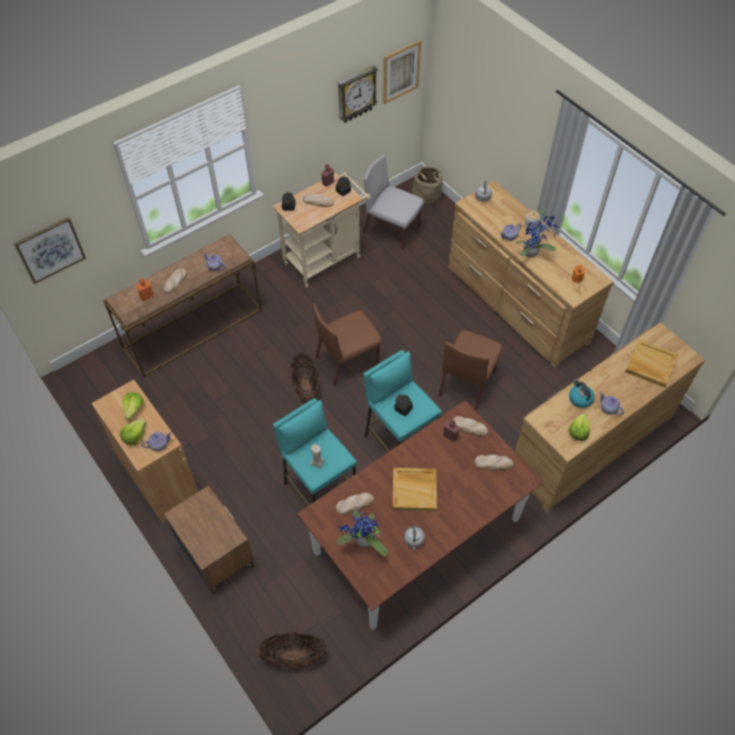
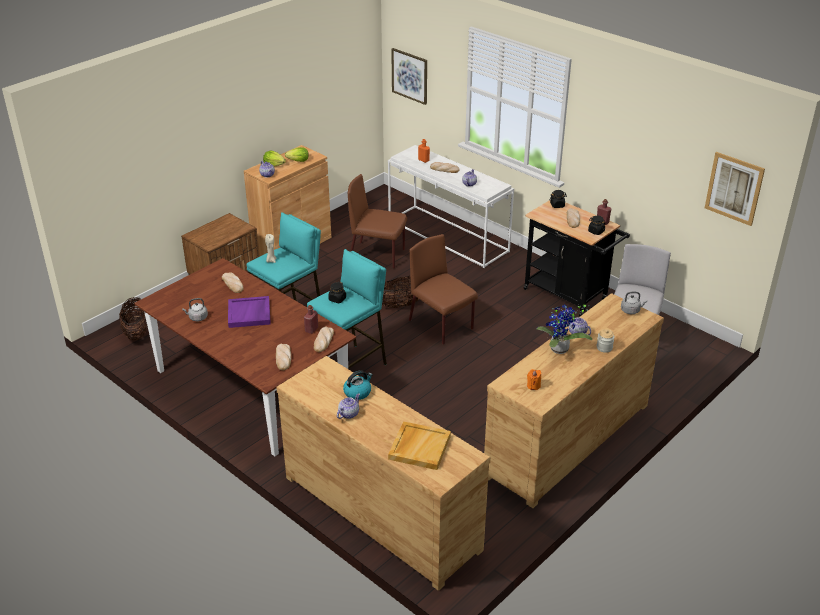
camera: 80 degrees right, 20 degrees down
(193, 328) = (449, 236): brown console table -> white console table
(325, 257) = (569, 296): beige cart -> black cart
(356, 94) = (677, 168): wall clock -> none
(363, 542) = (196, 291): potted plant -> none
(414, 490) = (249, 314): beige tray -> purple tray
(426, 196) = (700, 354): basket -> none
(467, 382) = (439, 407): brown chair -> brown chair (378, 255)
(578, 432) = (314, 392): lettuce -> none

